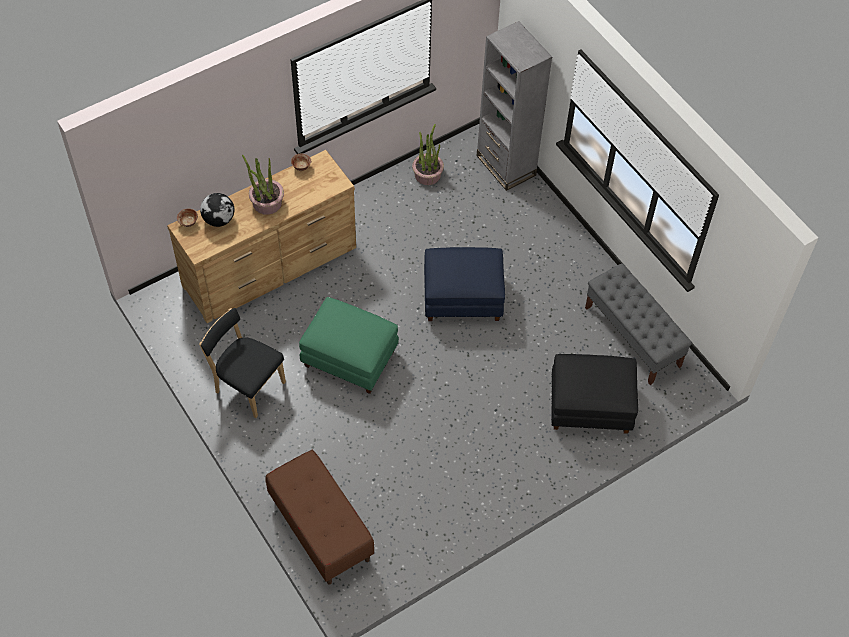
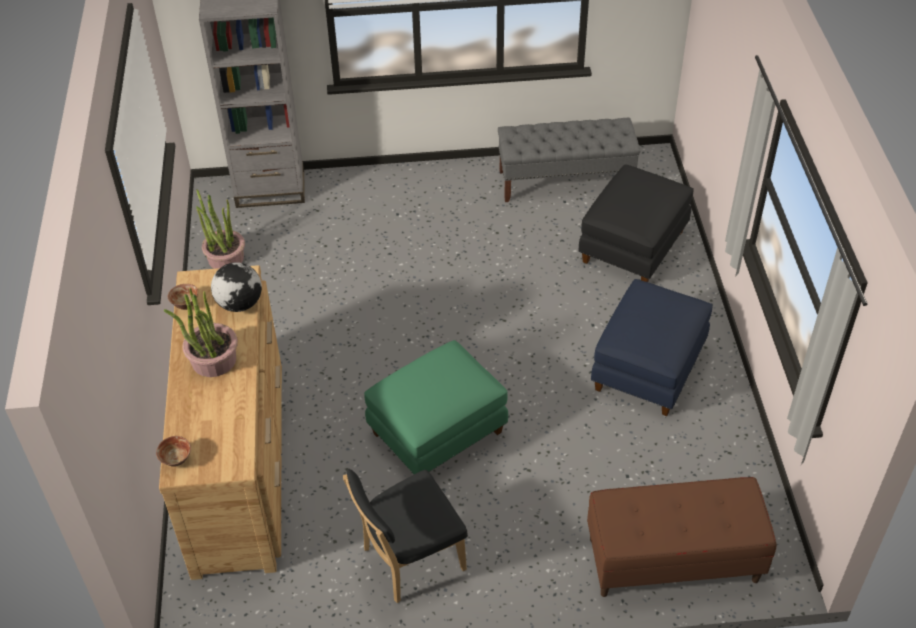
camera: 60 degrees left, 10 degrees down
(219, 219) = (199, 422): globe -> globe (239, 303)
(462, 299) = (424, 295): blue ottoman -> blue ottoman (649, 369)

